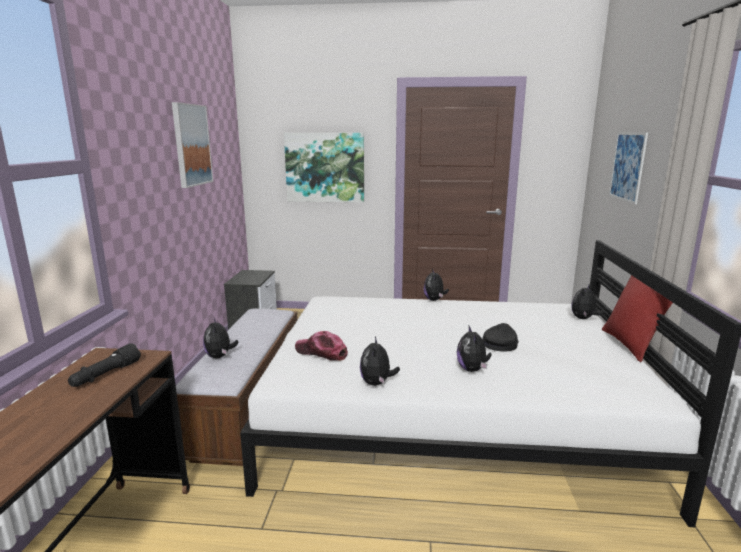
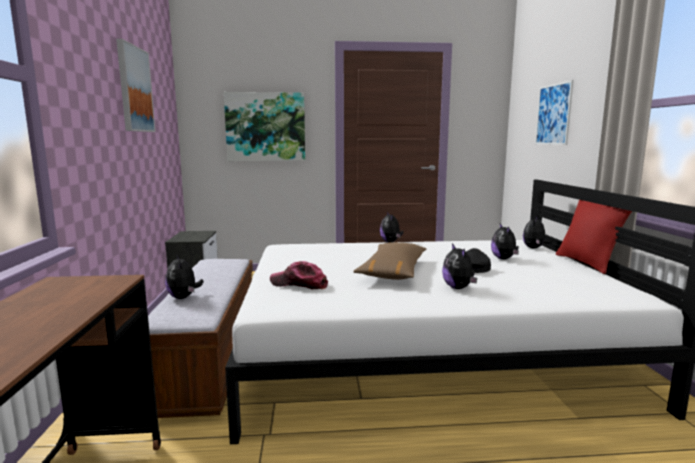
camera: 10 degrees left, 5 degrees down
(106, 375) = (70, 297): black flashlight -> none
(377, 383) = (370, 304): plush toy -> plush toy (504, 259)
(418, 341) = (393, 271): none -> brown pillow

